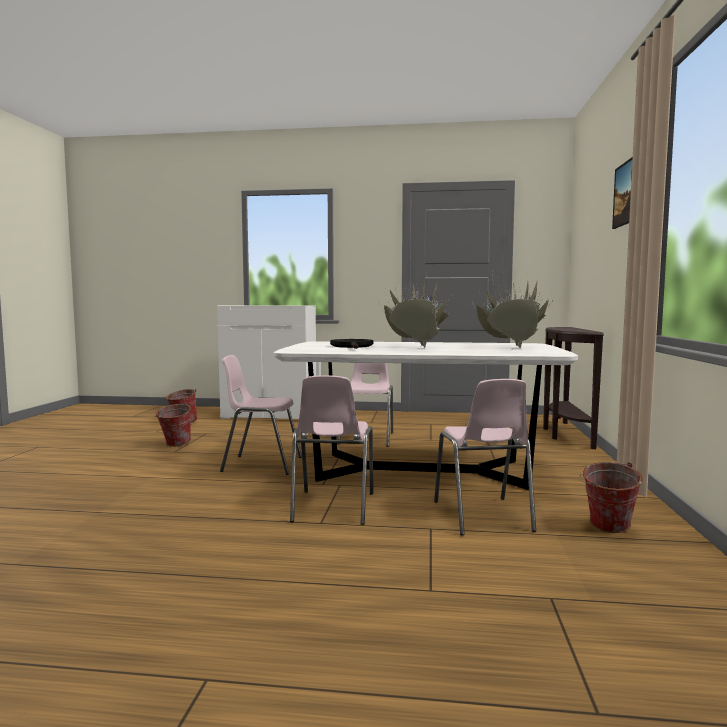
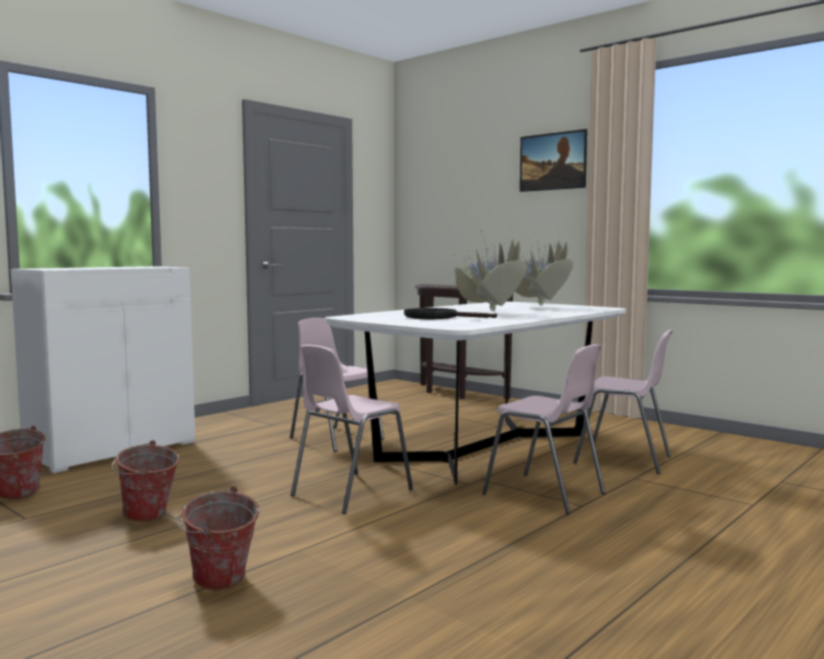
camera: 55 degrees left, 0 degrees up
(607, 529) = (680, 442): bucket -> bucket (220, 585)

